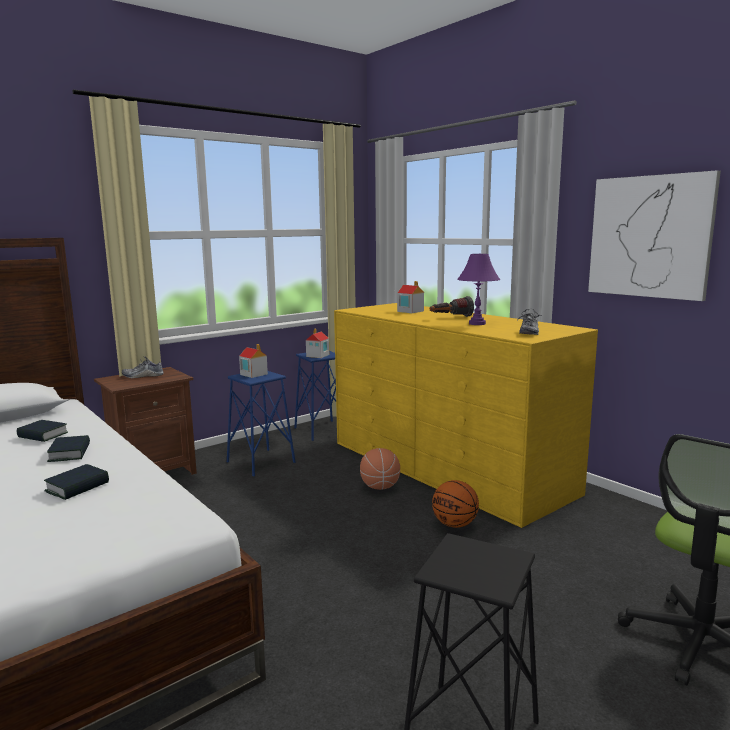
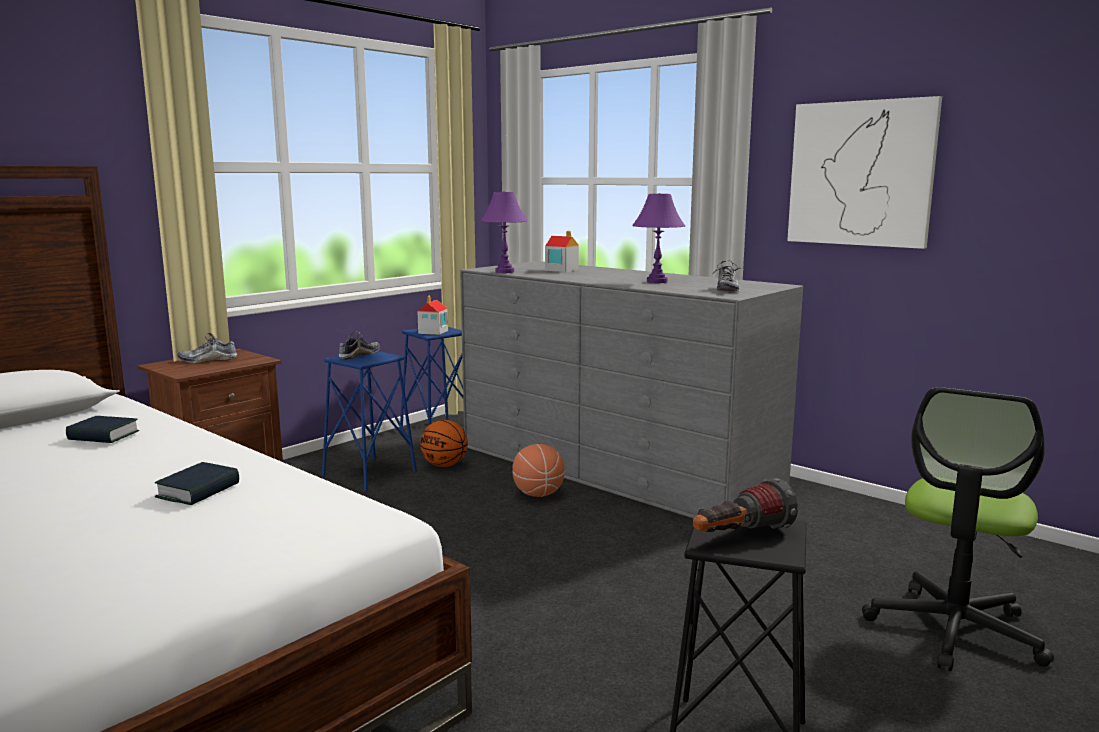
camera: 10 degrees left, 0 degrees up
(70, 453) = (158, 454): book -> none
(253, 374) = (359, 355): toy house -> shoe
(365, 312) = (504, 272): none -> purple table lamp
(447, 467) = (615, 467): yellow dresser -> grey dresser
(450, 318) = (618, 276): flashlight -> flashlight (739, 537)
(454, 524) = (645, 530): basketball -> basketball (444, 465)

